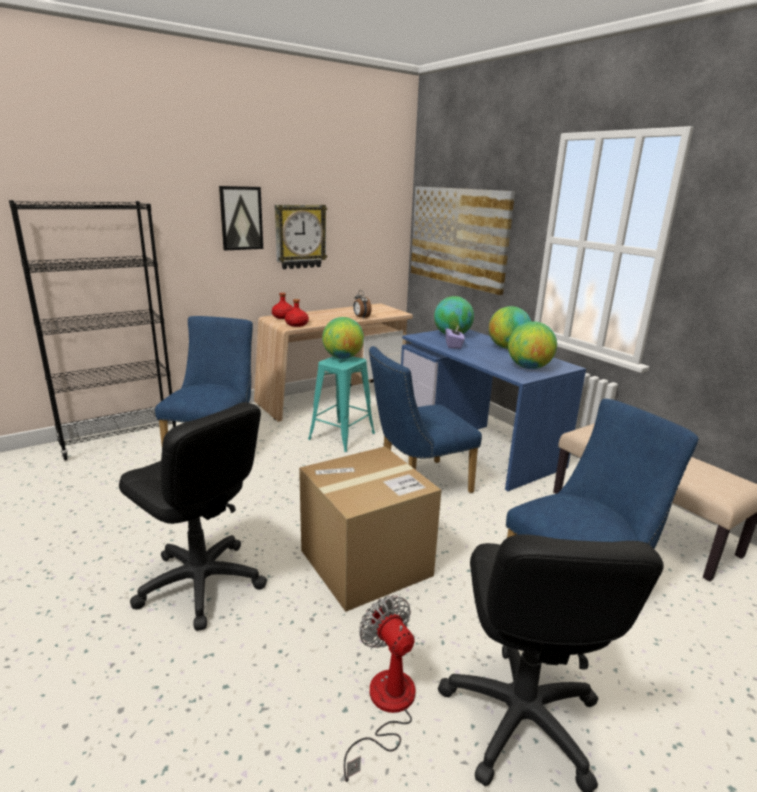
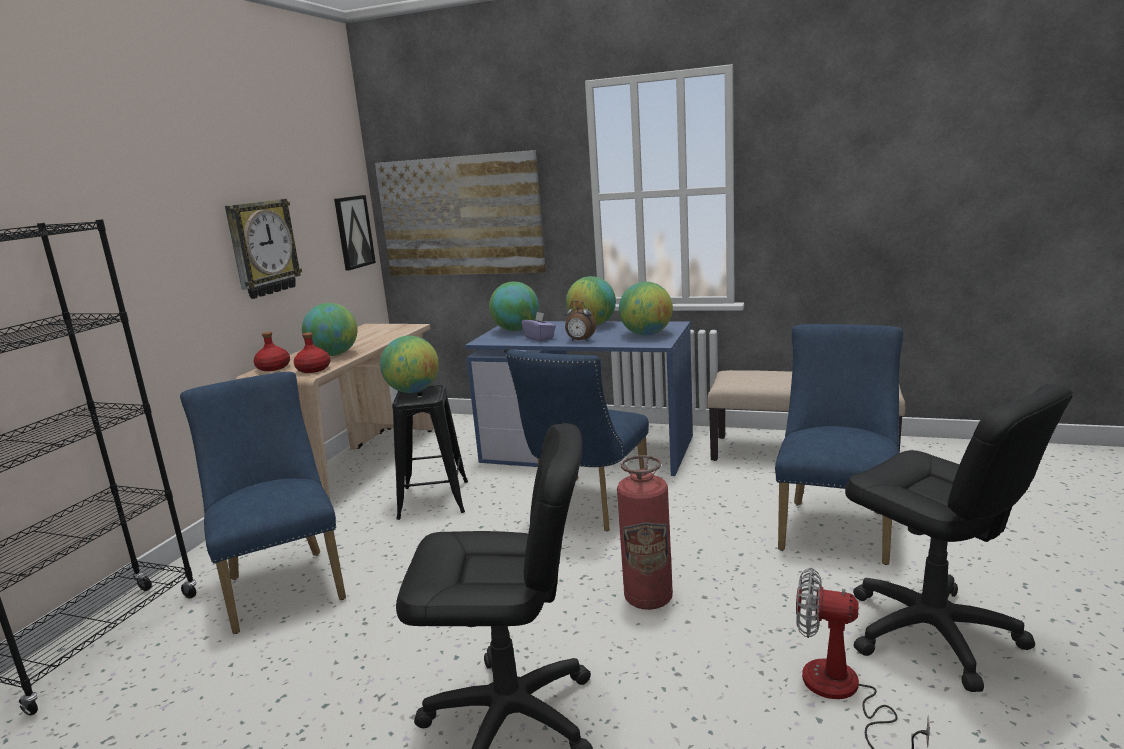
camera: 35 degrees left, 5 degrees down
(241, 218) = (186, 232): picture -> picture (353, 232)
(324, 318) = (334, 355): none -> globe
(342, 436) = (433, 499): turquoise stool -> black stool
(361, 317) = (378, 342): alarm clock -> alarm clock (580, 340)
(365, 563) = (648, 598): cardboard box -> fire extinguisher

